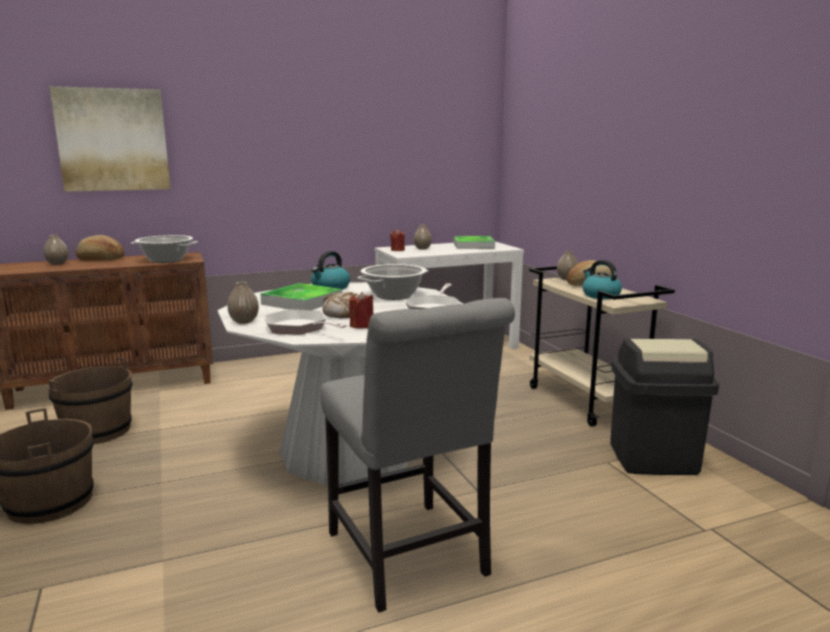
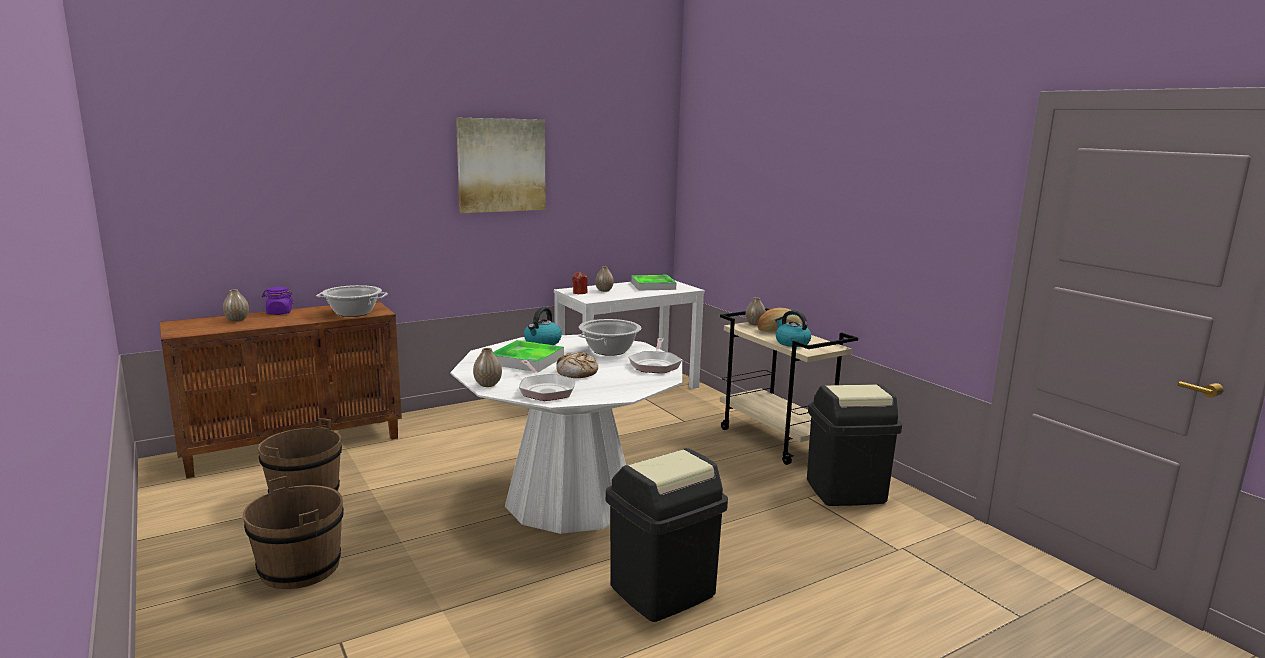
camera: 10 degrees left, 0 degrees up
(100, 259) = (279, 313): bread -> purple jar
(113, 140) = (291, 186): picture -> picture (501, 165)
(299, 328) = (545, 390): frying pan -> frying pan turned 150 degrees counterclockwise
(362, 326) = (601, 385): red candle -> none
(410, 559) = (663, 591): grey chair -> black trash can

